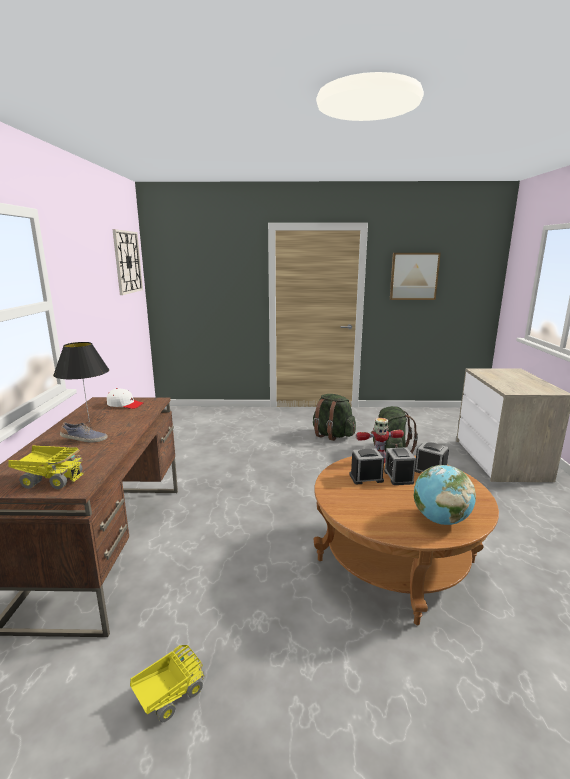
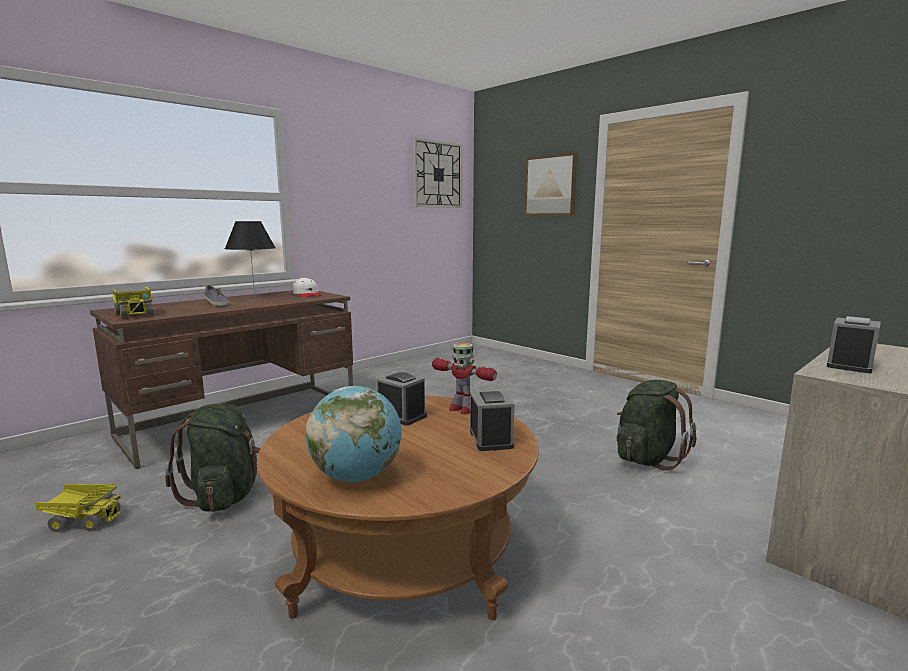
camera: 45 degrees right, 5 degrees down
(332, 435) = (604, 415): green backpack -> green backpack (224, 496)
(398, 477) = (436, 428): alarm clock -> alarm clock (849, 365)
(414, 276) = (836, 176): picture -> picture (551, 185)

